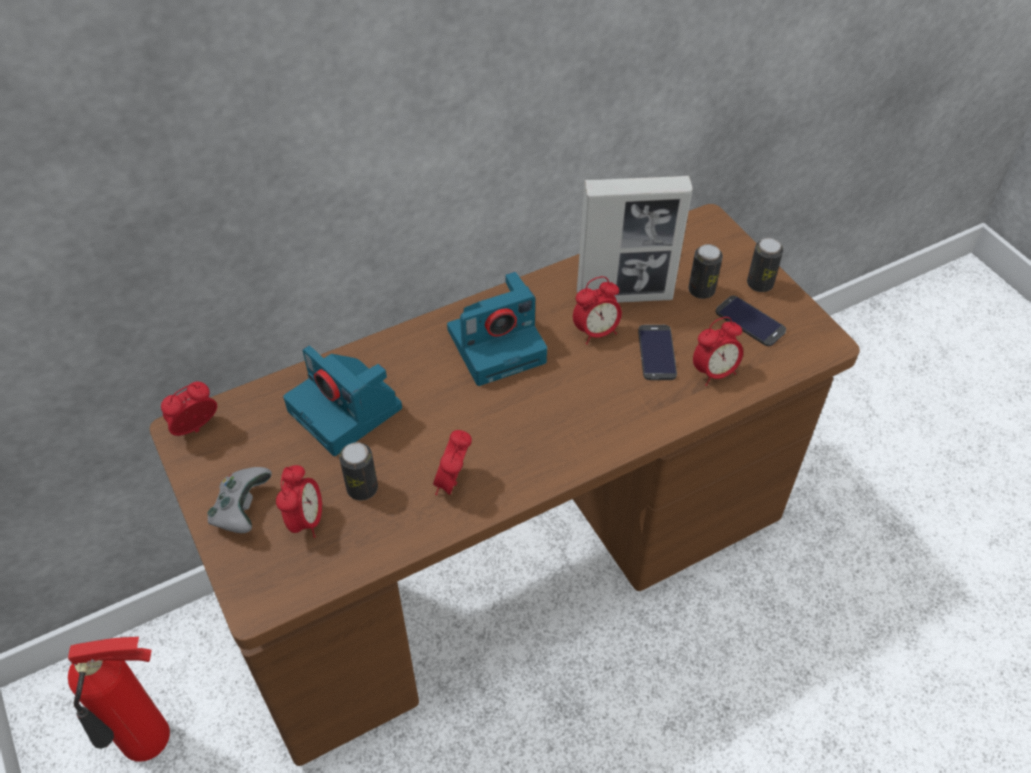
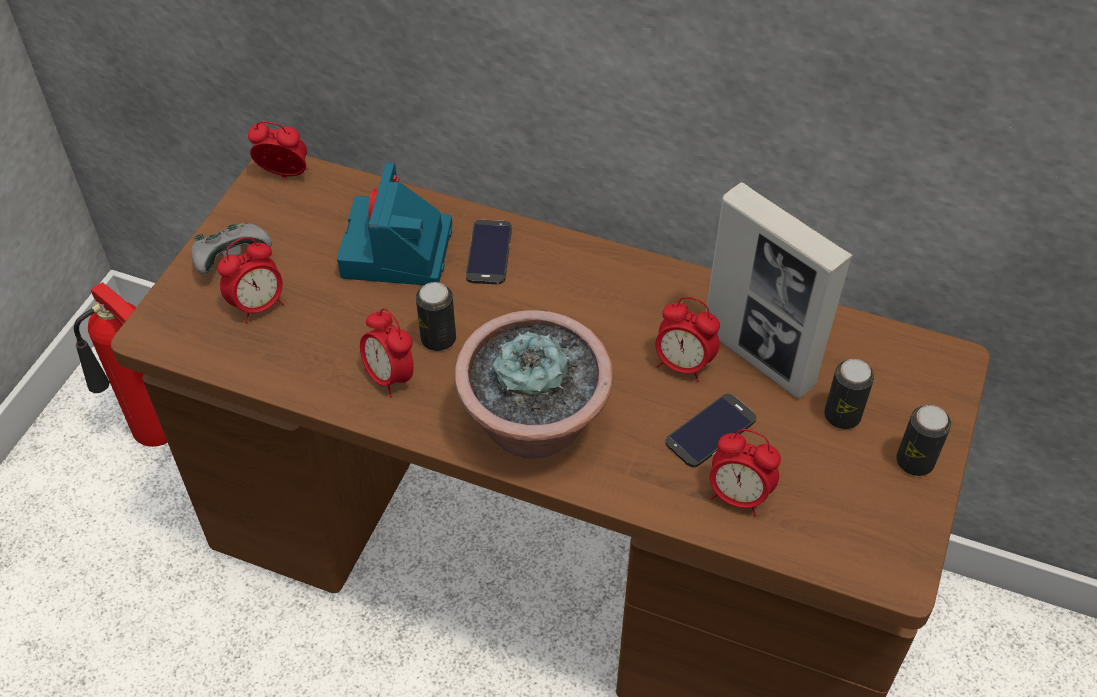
camera: 50 degrees right, 0 degrees up
(362, 488) = (325, 319): can -> can (438, 339)
(453, 483) = (390, 377): alarm clock -> alarm clock turned 105 degrees counterclockwise
(498, 344) = (584, 302): camera -> none
(572, 433) = (535, 428): none -> potted plant
(750, 321) = (847, 485): phone -> phone (489, 252)

